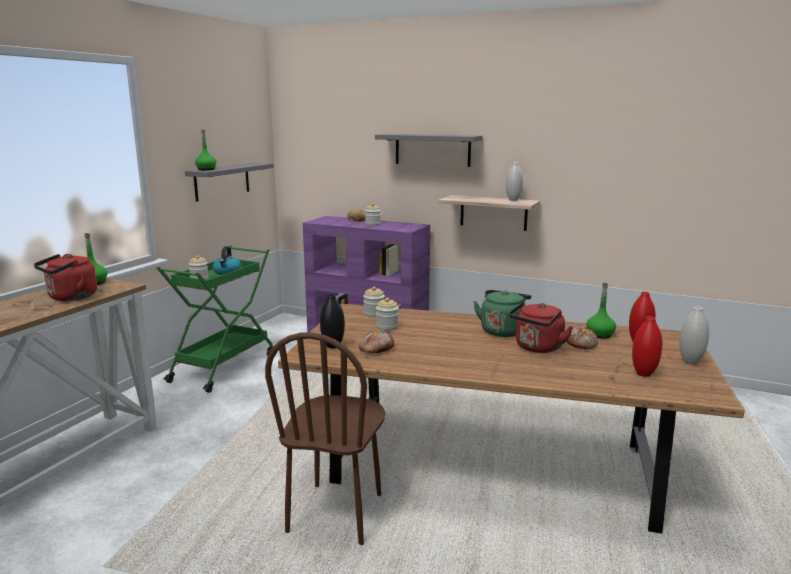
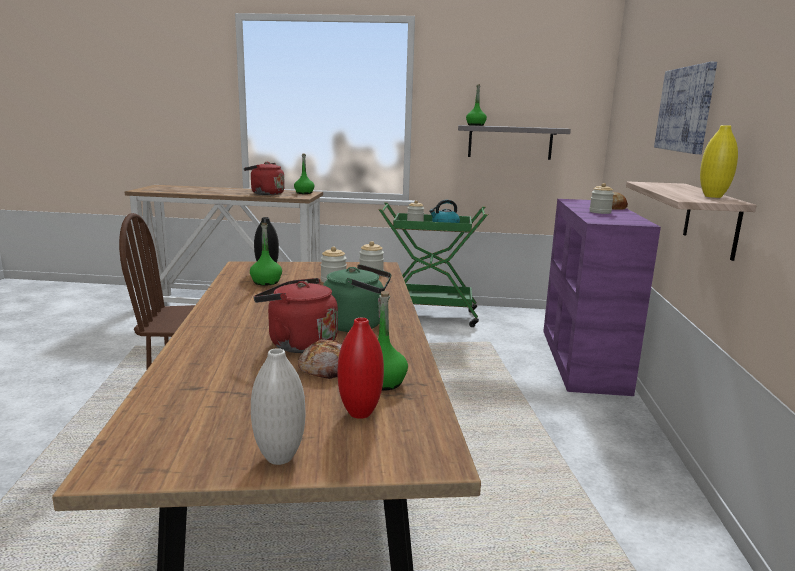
camera: 70 degrees right, 0 degrees up
(376, 349) = (266, 282): bread -> green bottle
(432, 149) = (685, 109): grey shelf -> picture
(513, 200) = (713, 196): white vase -> yellow vase
(643, 374) = (212, 411): red vase -> none

